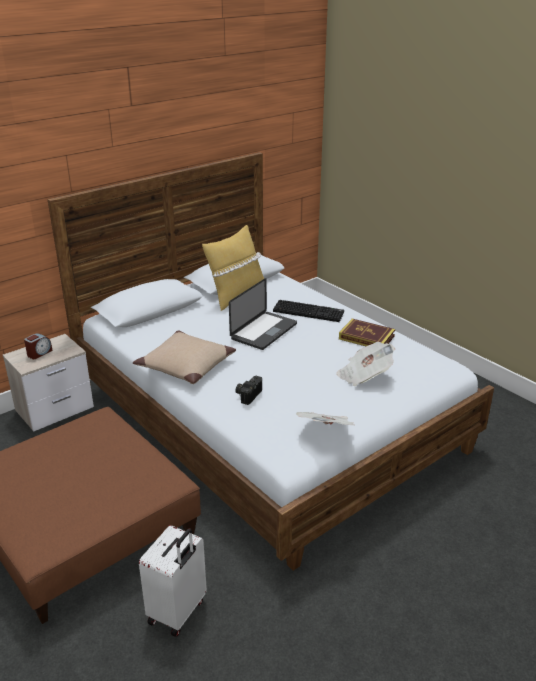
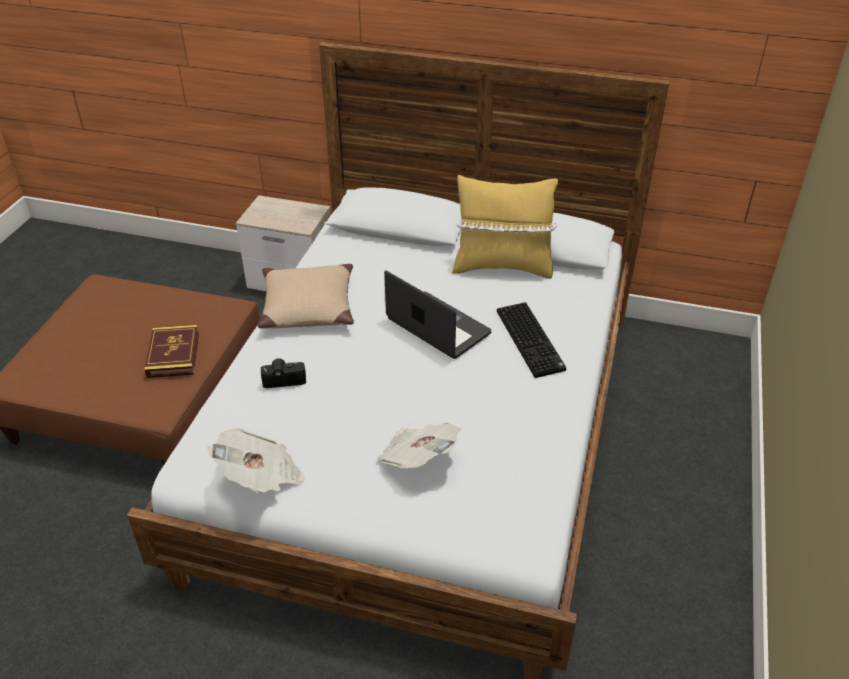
camera: 55 degrees right, 10 degrees up
(39, 353) = (279, 212): alarm clock -> none
(178, 612) = (68, 525): white suitcase -> none
(264, 331) = (438, 326): laptop -> laptop turned 135 degrees counterclockwise
(366, 337) = (521, 420): book -> book (173, 354)

